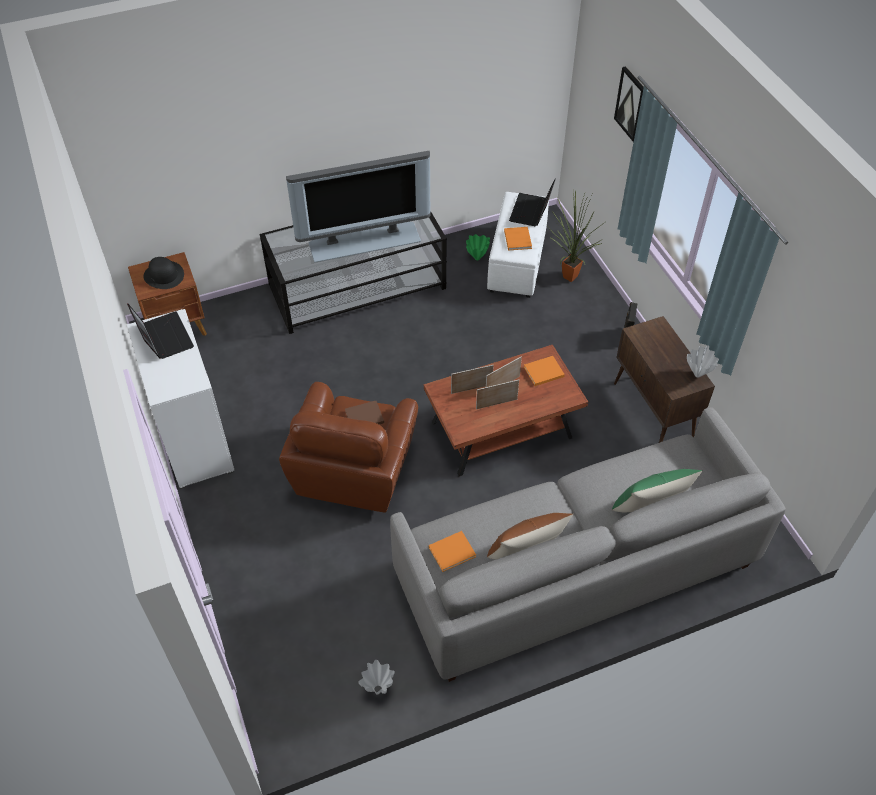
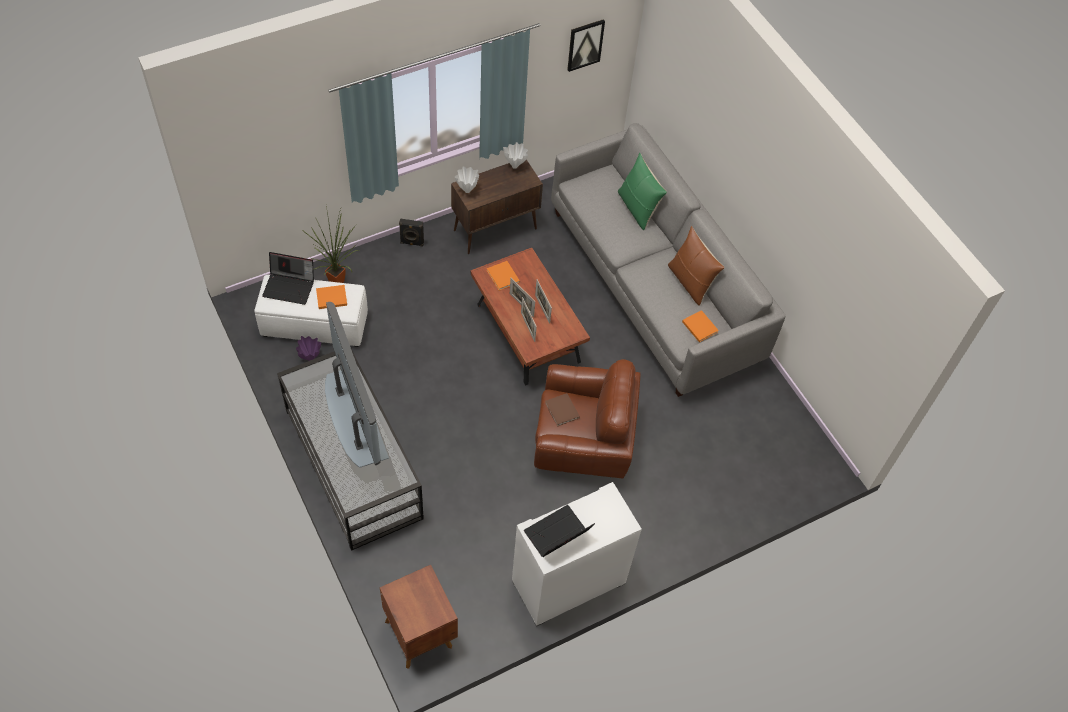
camera: 100 degrees left, 5 degrees up
(164, 275) = (418, 599): black hat -> none
(378, 689) = (776, 405): white vase -> white vase (467, 190)
(476, 258) = (310, 359): green vase -> purple vase
(631, 104) = (305, 124): picture -> picture (585, 44)

